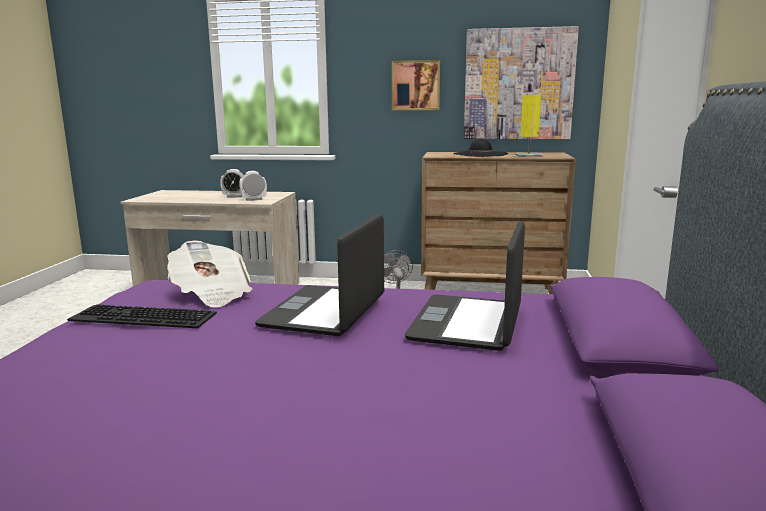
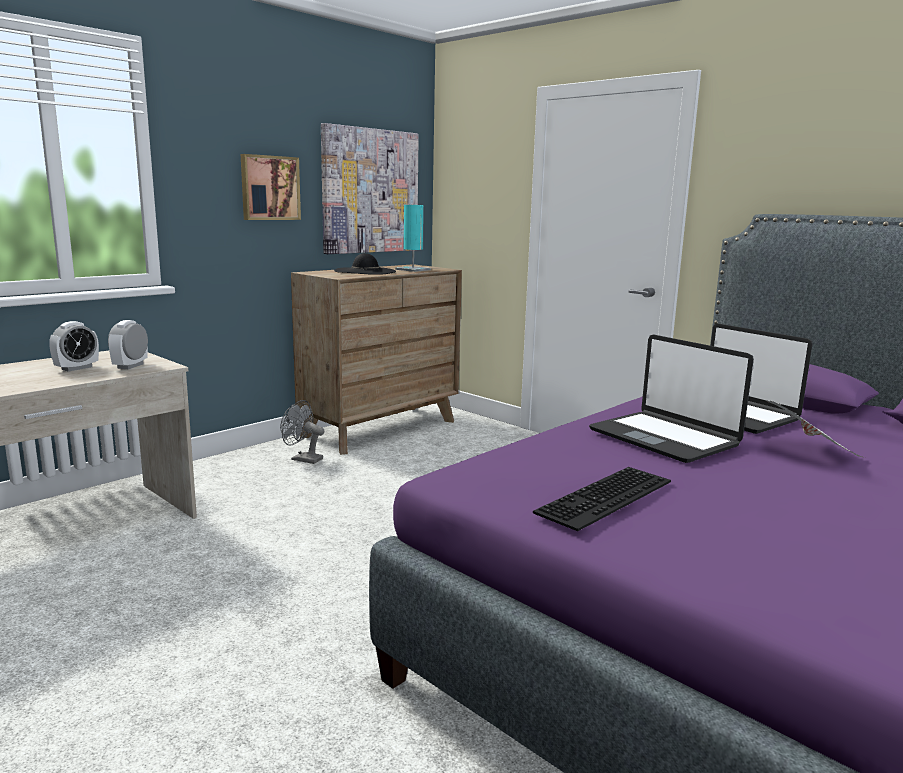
camera: 55 degrees left, 0 degrees up
(211, 294) = (557, 460): newspaper -> newspaper (811, 452)
(528, 155) = (413, 269): yellow table lamp -> turquoise table lamp

